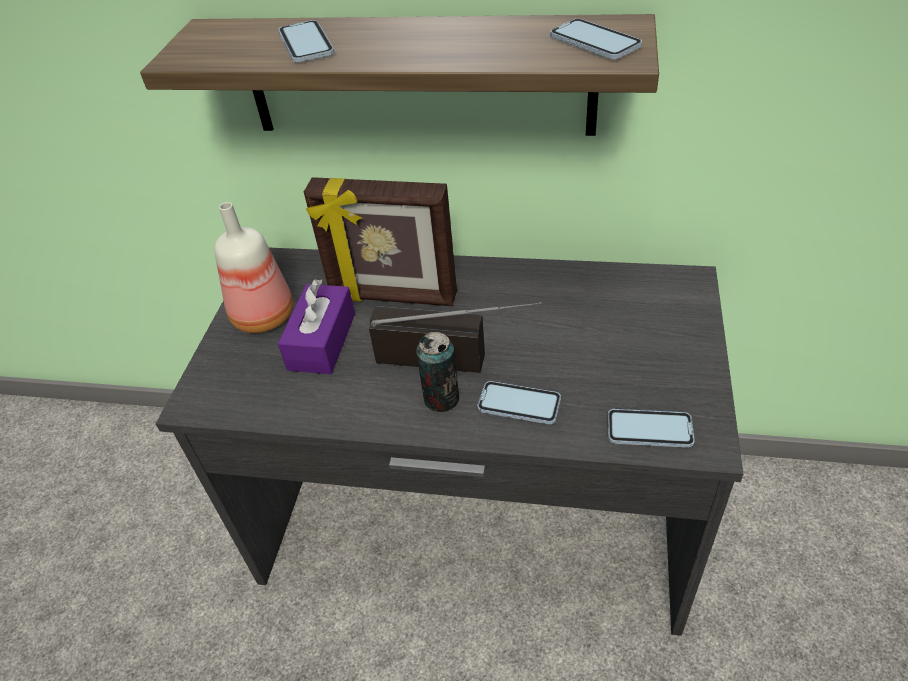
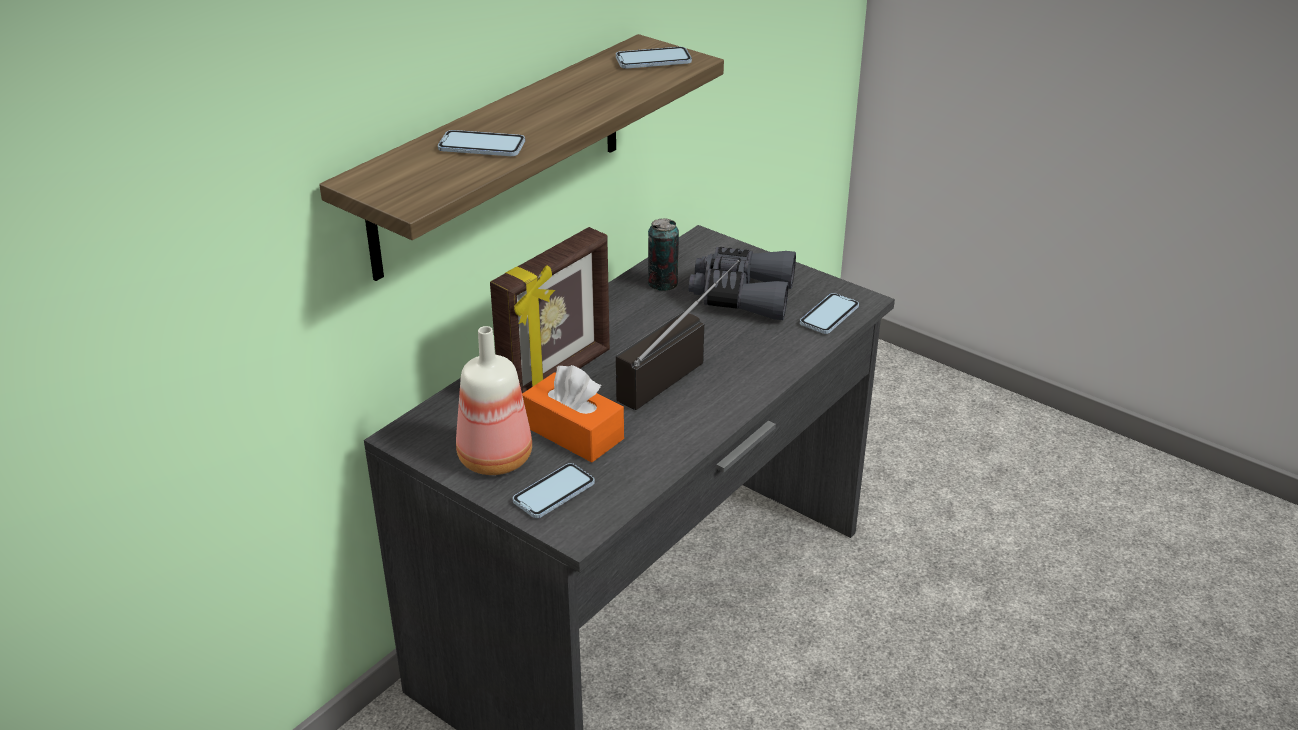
camera: 65 degrees left, 10 degrees down
(322, 341) = (573, 432): purple tissue box -> orange tissue box
(441, 399) = (712, 391): can -> can (663, 283)
(519, 404) = (753, 358): phone -> phone (554, 493)
(620, 349) = (742, 296): none -> grey binoculars

